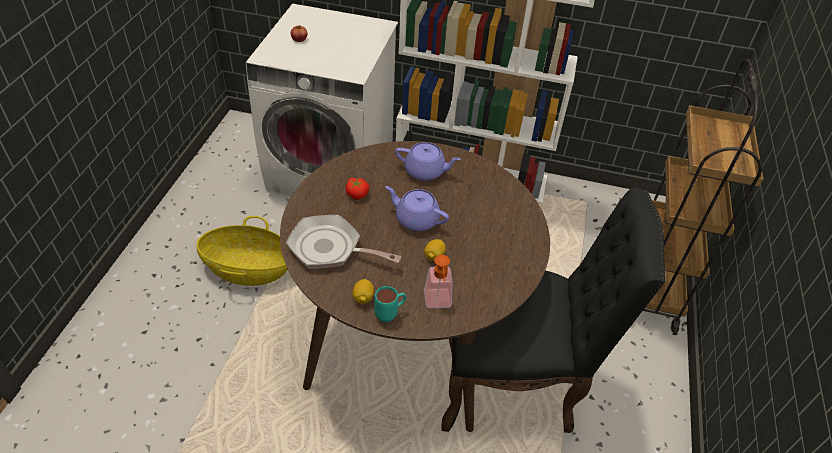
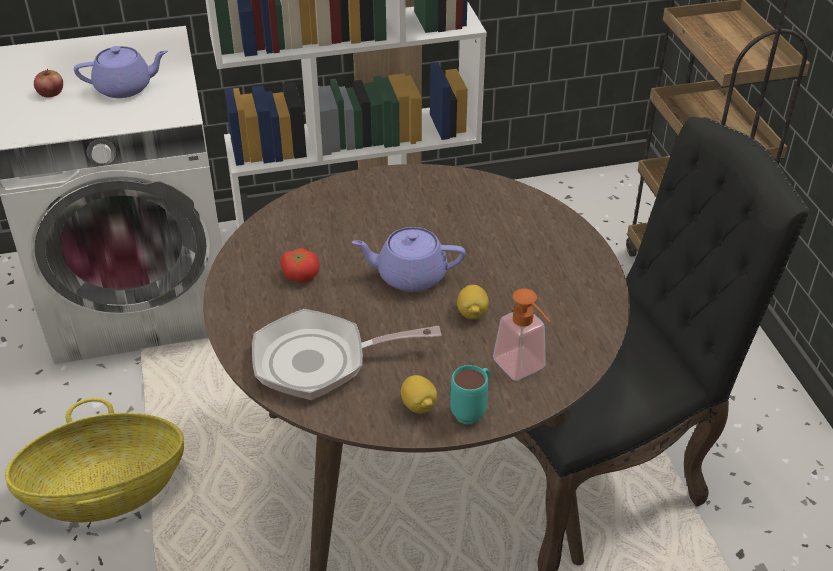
camera: 25 degrees left, 5 degrees down
(425, 171) = (374, 210): purple teapot -> purple teapot (125, 88)

